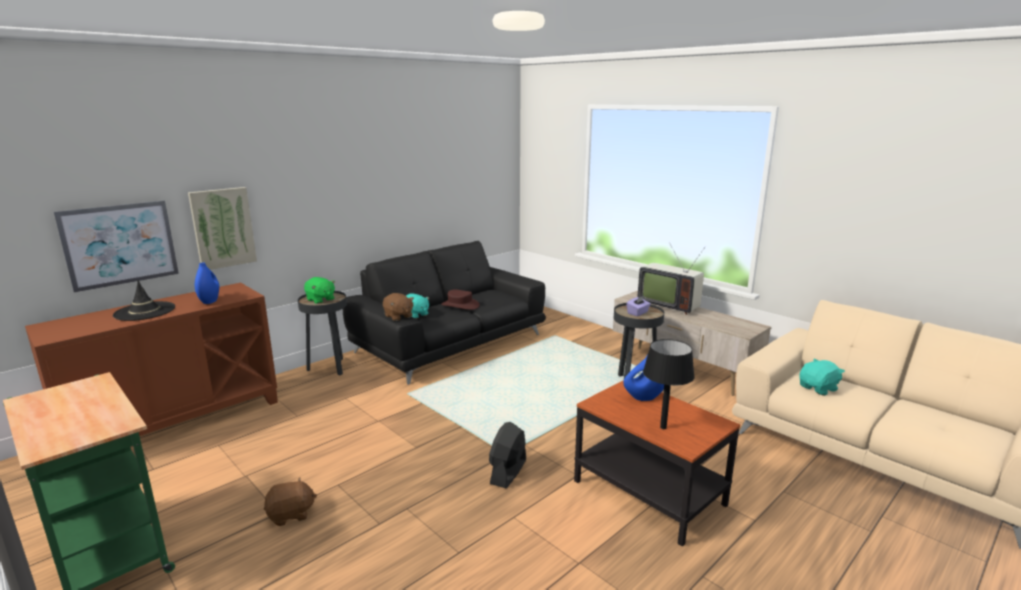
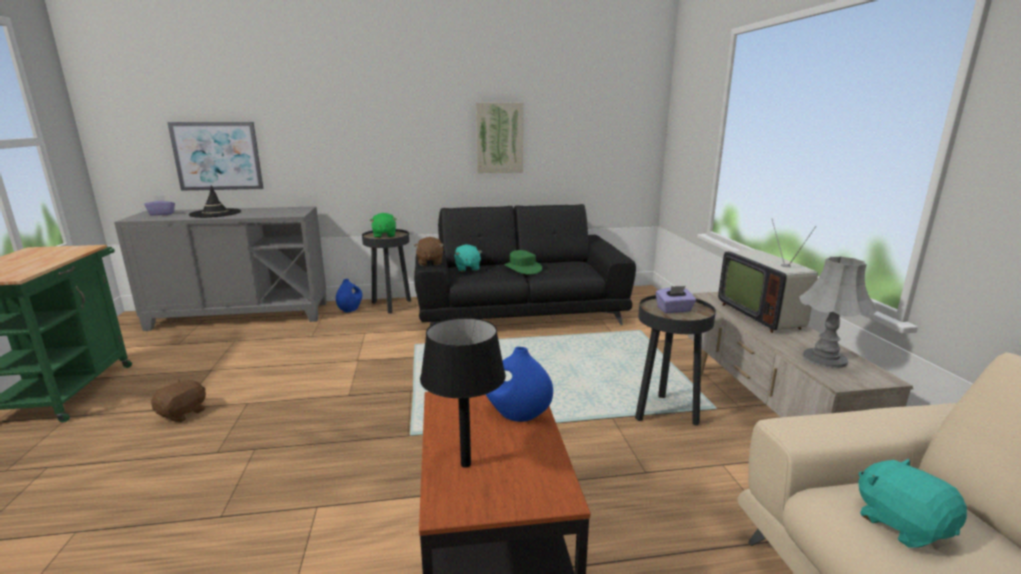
camera: 35 degrees right, 0 degrees up
(70, 325) = (162, 214): none -> purple tissue box
(176, 421) = (241, 315): brown cabinet -> grey cabinet
(209, 301) = (264, 214): blue vase -> blue vase (350, 310)
(223, 228) = (304, 153): picture -> picture (499, 138)
(291, 514) = (183, 413): brown plush toy -> brown plush toy turned 75 degrees counterclockwise
(460, 305) = (522, 268): brown hat -> green hat
(508, 472) = (384, 455): black fan -> none
(726, 323) = (825, 359): none -> grey table lamp
(818, 388) = (902, 524): turquoise plush toy -> turquoise plush toy turned 120 degrees counterclockwise

